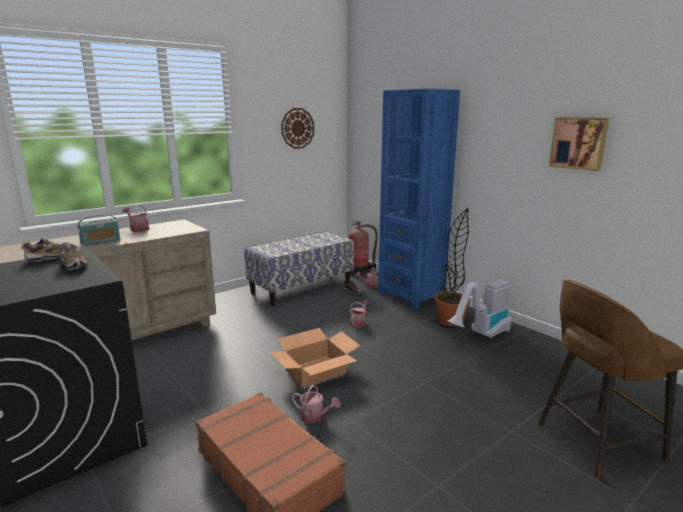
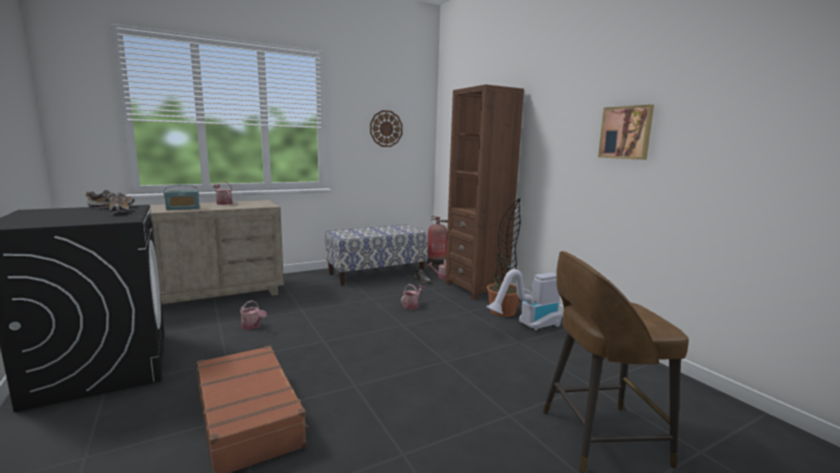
camera: 10 degrees right, 5 degrees down
(315, 417) = (322, 377): watering can -> watering can (252, 326)
(316, 370) = (347, 340): cardboard box -> none
(411, 295) = (476, 288): blue bookcase -> brown bookcase

